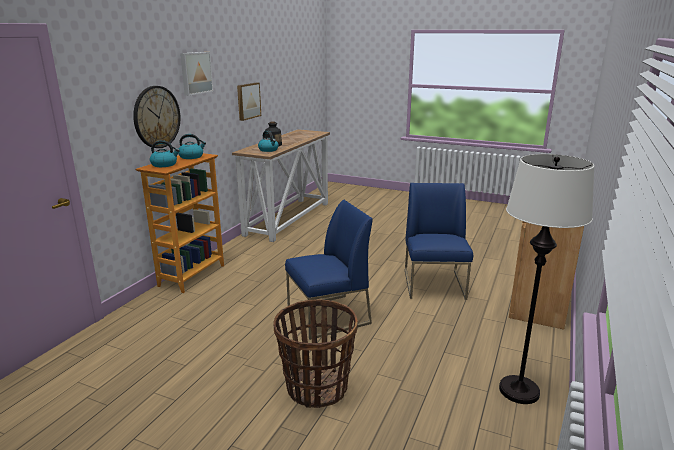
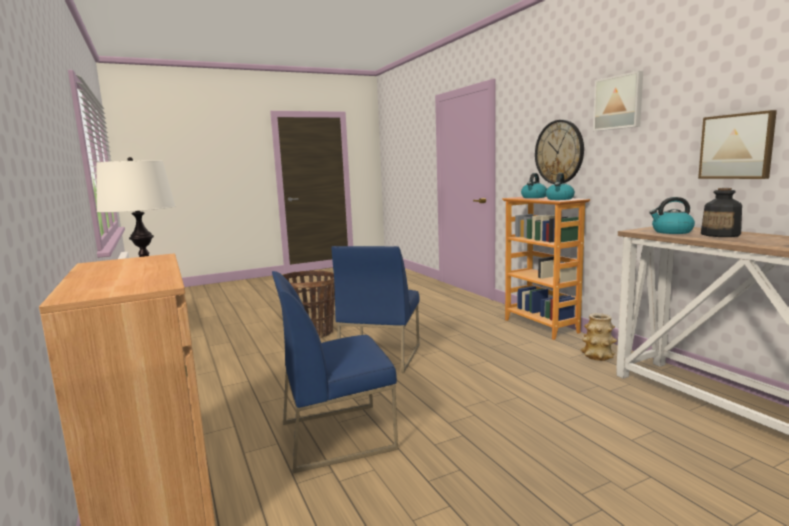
camera: 130 degrees right, 10 degrees down
(246, 249) = (597, 356): none -> vase
(434, 285) = (338, 435): blue chair -> blue chair turned 120 degrees clockwise

